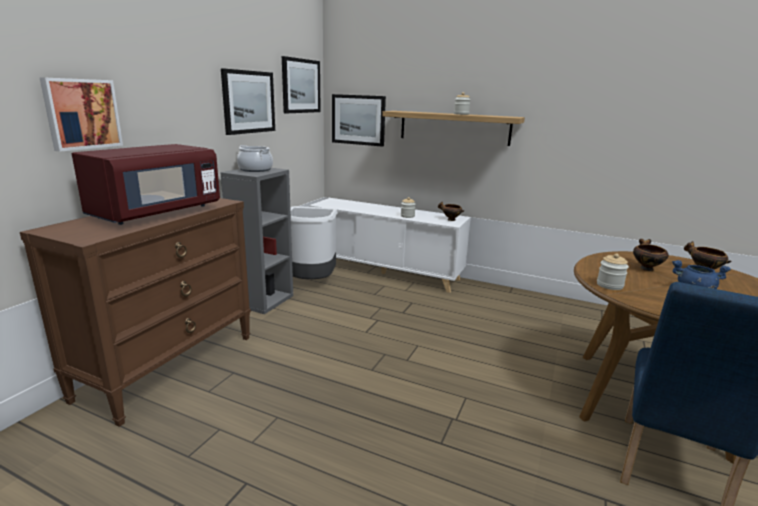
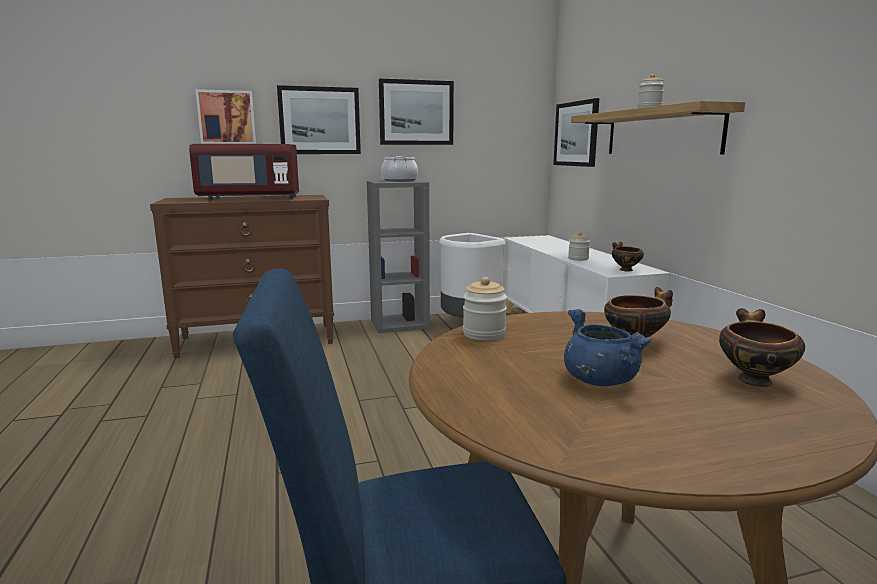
camera: 50 degrees right, 5 degrees down
(301, 86) = (507, 96): picture -> picture (319, 121)

